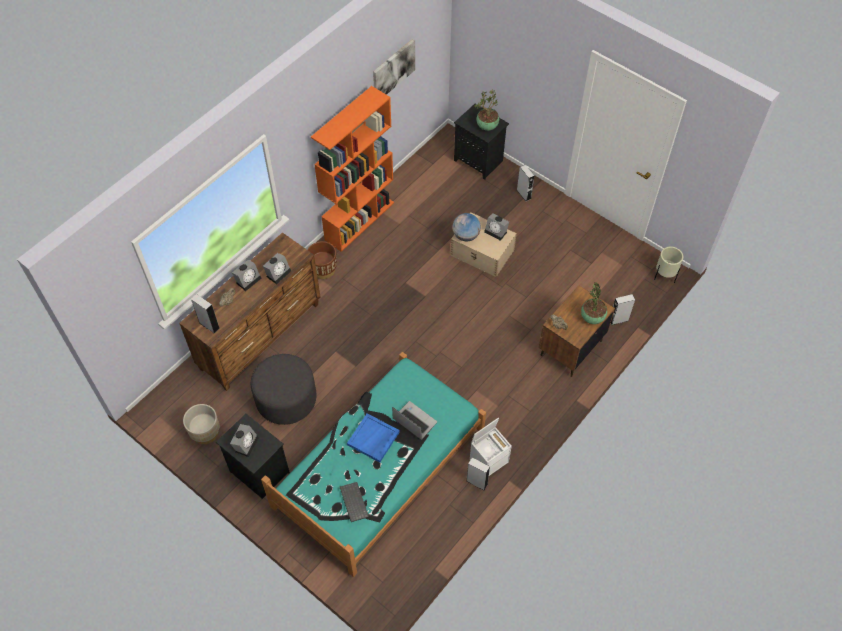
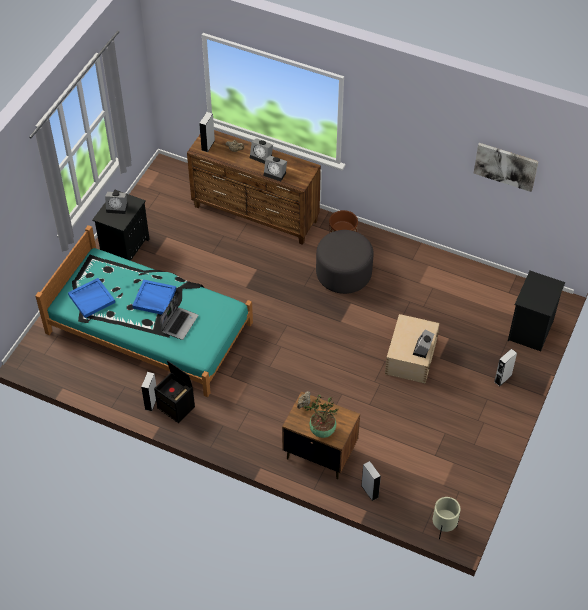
camera: 75 degrees right, 5 degrees down
(205, 432) = (152, 205): beige planter -> none
(286, 399) = (198, 248): grey ottoman -> grey ottoman (343, 274)
(353, 502) = (92, 298): keyboard -> blue tray
(359, 220) = (410, 251): orange bookcase -> none
(466, 236) = (407, 325): globe -> none
(486, 127) = (535, 298): potted plant -> none
(489, 459) = (177, 407): white storage box -> black storage box

